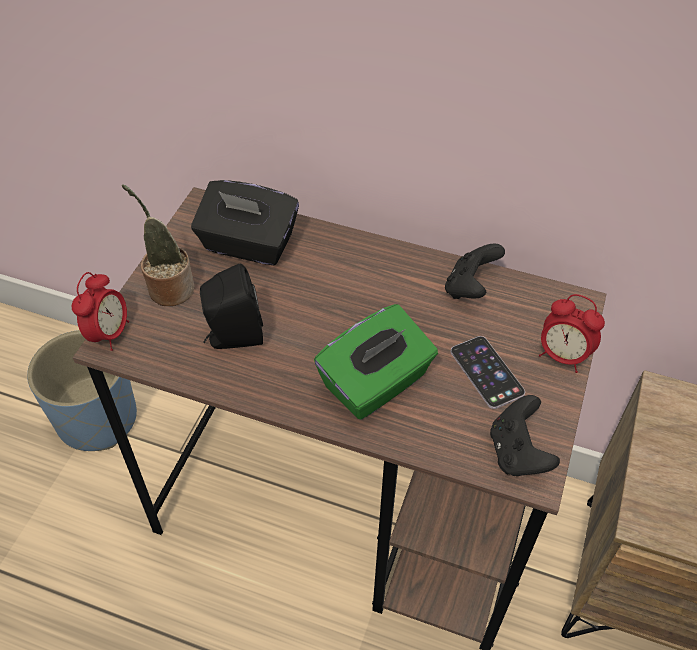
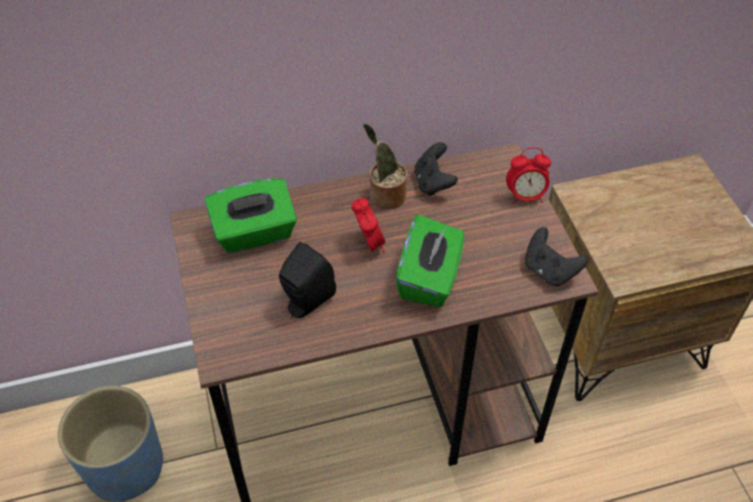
camera: 35 degrees left, 0 degrees up
(109, 333) = (212, 352): alarm clock -> alarm clock (369, 244)
(168, 288) = (225, 295): potted plant -> potted plant (385, 196)
(248, 245) = (255, 233): black tissue box -> green tissue box
(486, 372) = (490, 232): phone -> none

